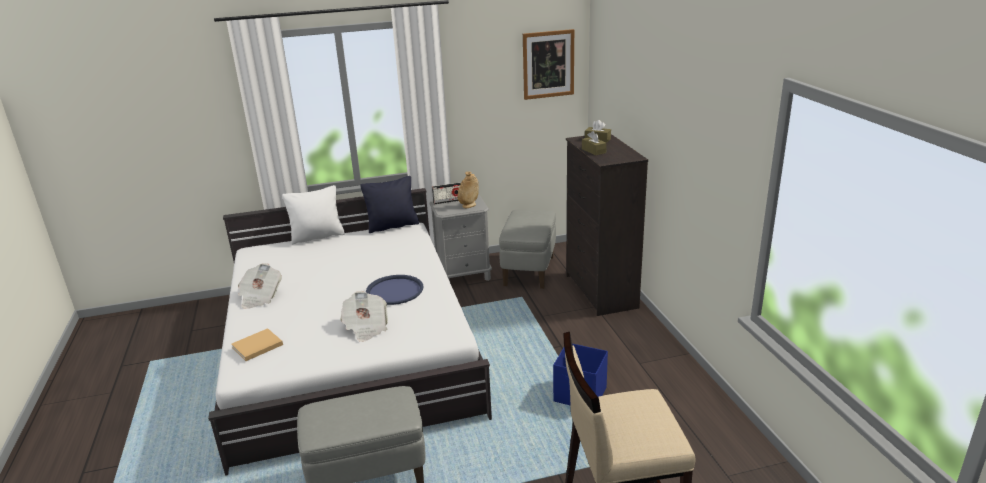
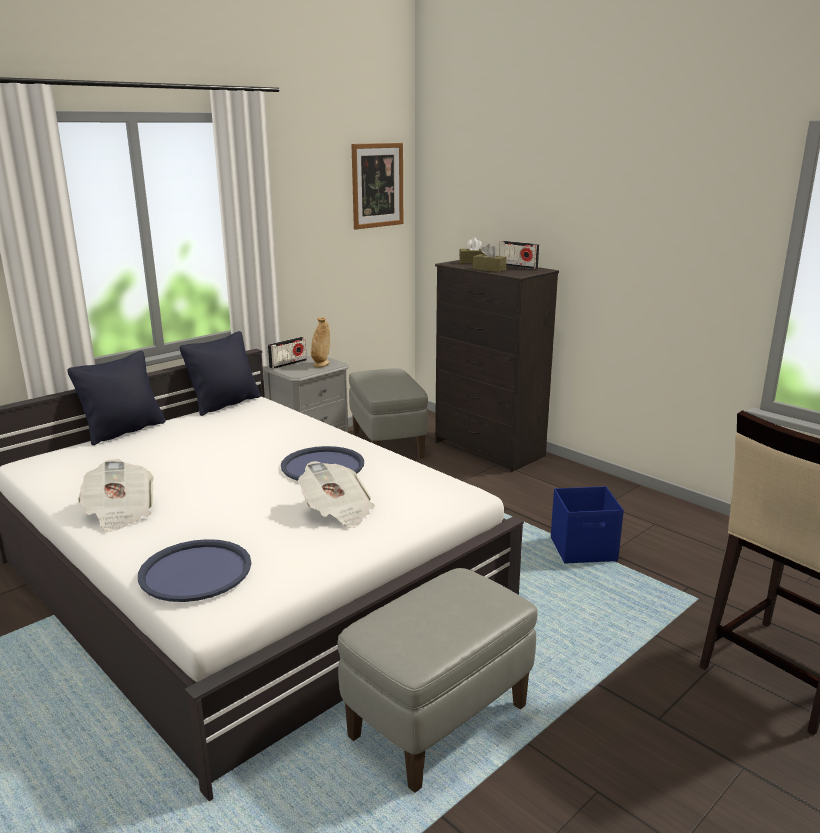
camera: 30 degrees left, 5 degrees down
(256, 346) = (196, 571): beige book -> blue tray
(317, 236) = (124, 431): white pillow -> black pillow
(622, 150) = (518, 266): none -> radio

